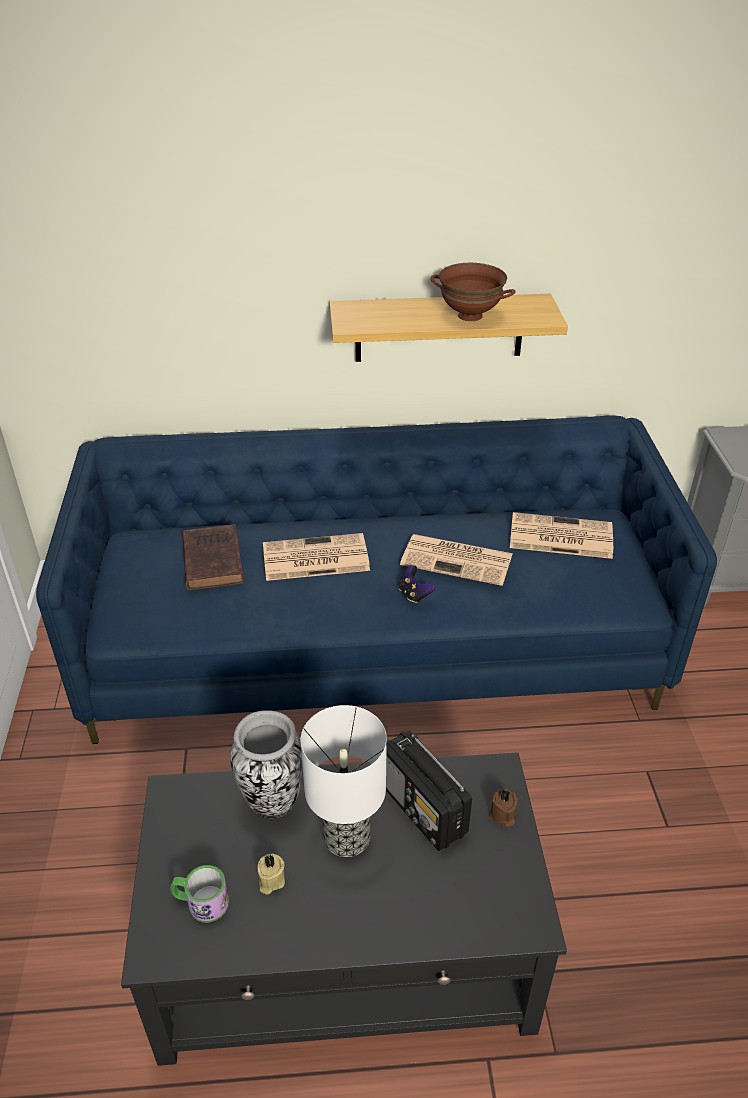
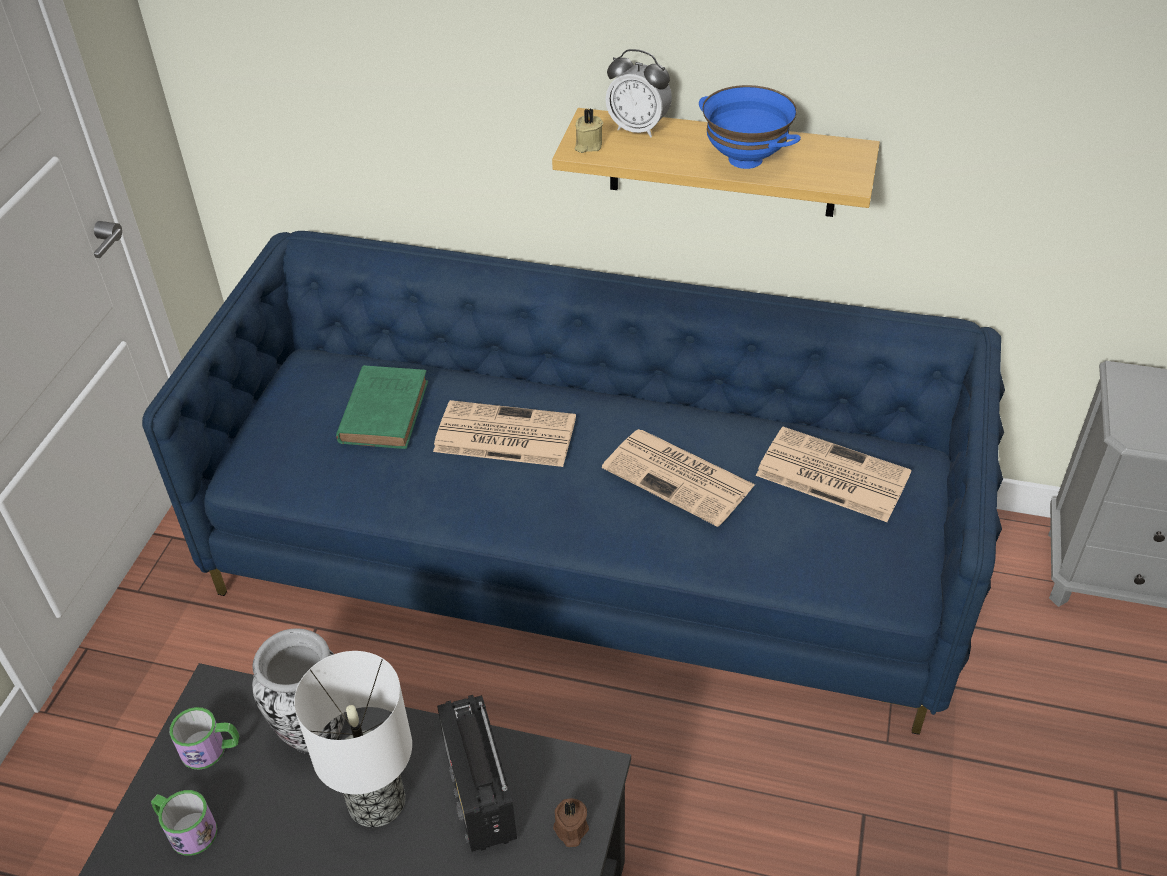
camera: 20 degrees right, 5 degrees up
(192, 836) = (211, 749): none -> mug
(212, 560) = (385, 410): brown book -> green book
(270, 880) = (270, 827): beige candle -> beige candle (587, 145)
(382, 307) = (638, 129): none -> alarm clock
(414, 594) = (603, 511): game controller -> none
(470, 315) = (746, 159): brown bowl -> blue bowl

